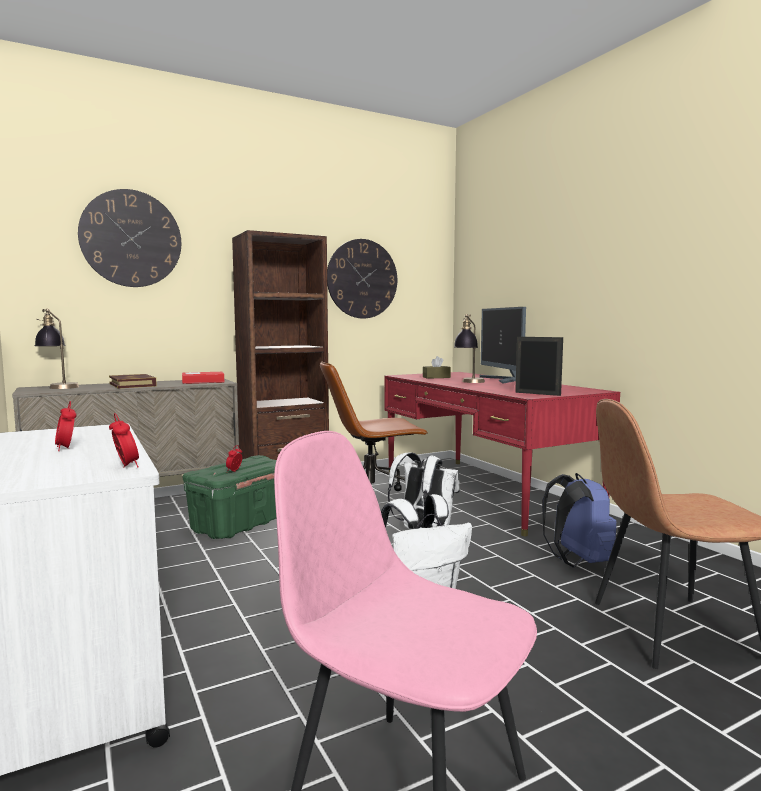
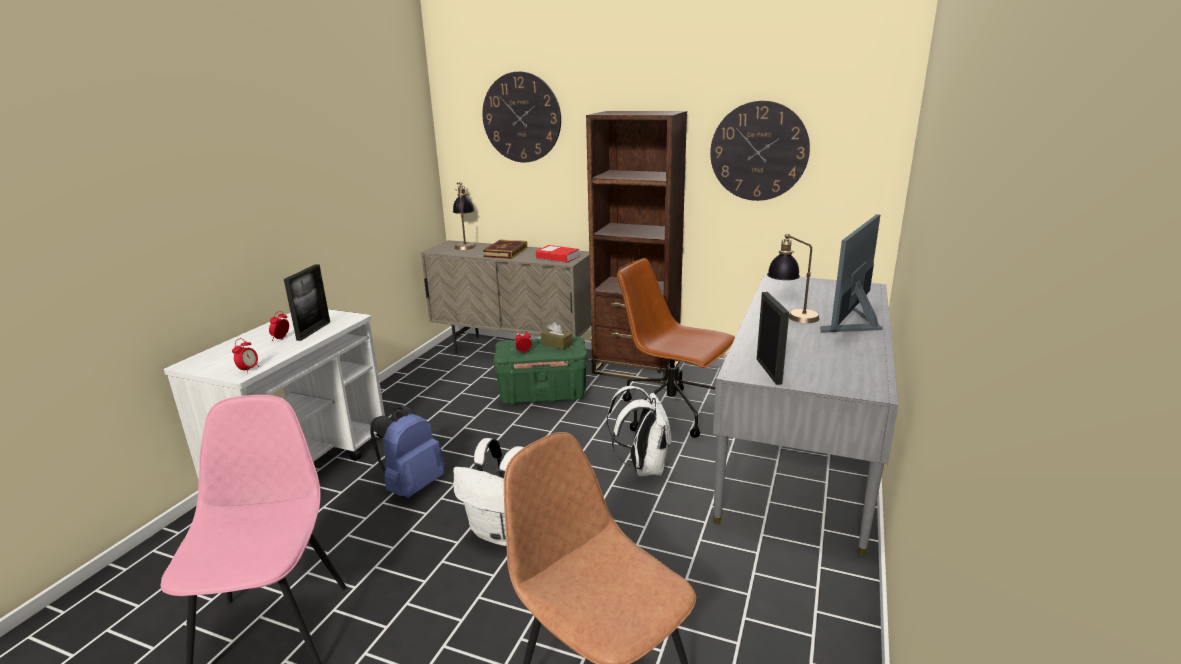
camera: 50 degrees right, 15 degrees up
(94, 438) = (313, 331): none -> picture frame
(436, 377) = (799, 294): brown tissue box -> brown tissue box (556, 344)
(484, 492) = (800, 451): red desk -> grey desk
(578, 561) = (695, 578): blue backpack -> blue backpack (412, 486)

